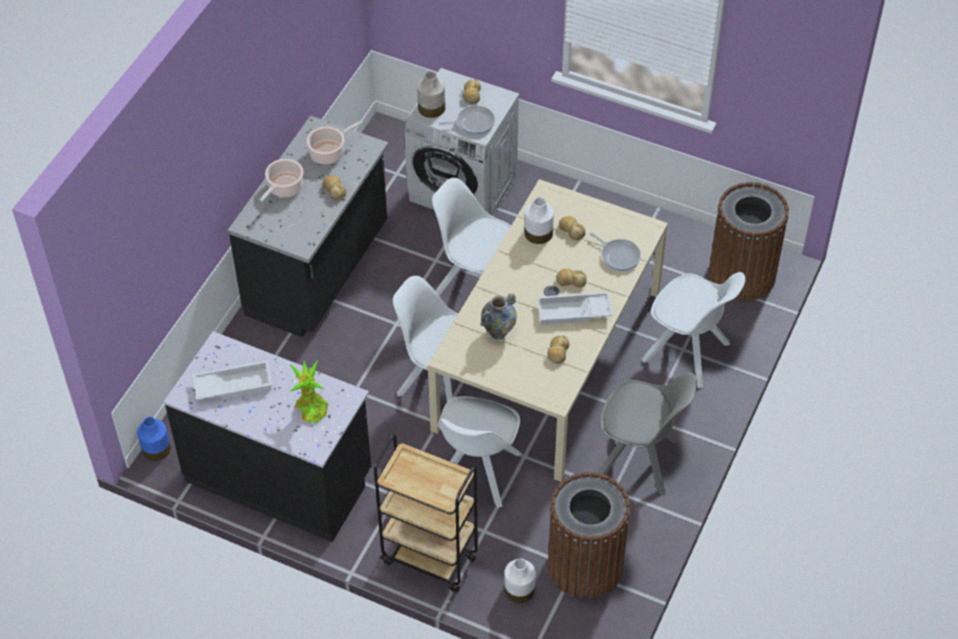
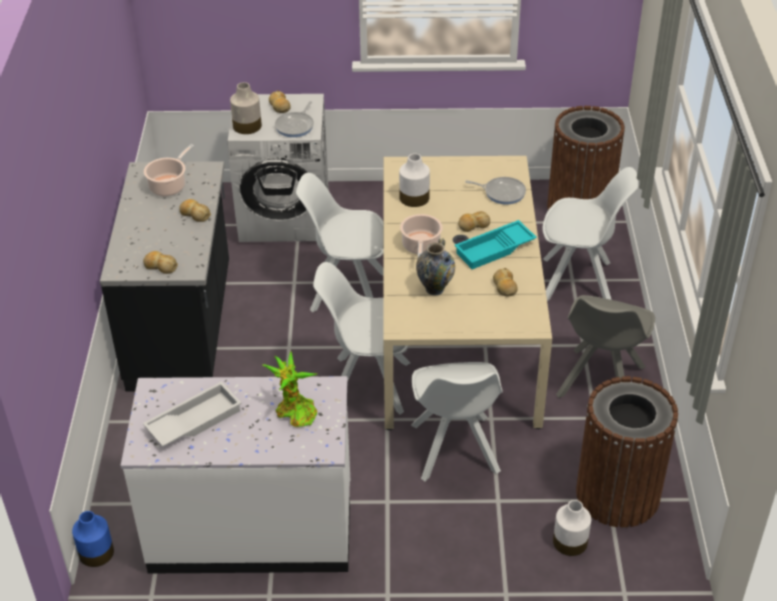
camera: 25 degrees left, 10 degrees down
(279, 476) = (252, 529): black counter -> white counter
(284, 188) = (140, 228): cooking pot -> cooking pot (421, 246)
(428, 561) = (461, 551): brown cart -> none
(473, 122) = (296, 126): frying pan -> frying pan turned 150 degrees clockwise
(571, 230) = (444, 186): bread -> bread (160, 266)
(573, 313) = (495, 250): white tray -> turquoise tray
(639, 459) = (600, 382): grey chair -> grey chair turned 120 degrees clockwise

